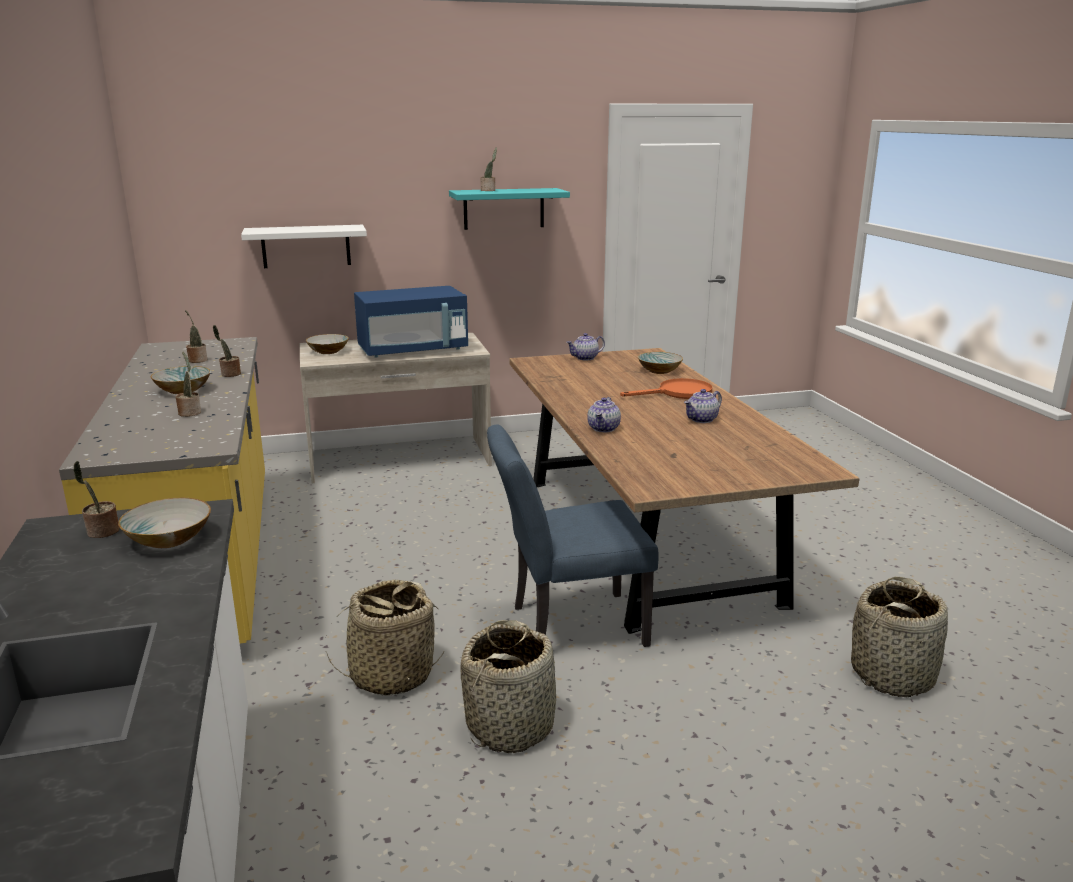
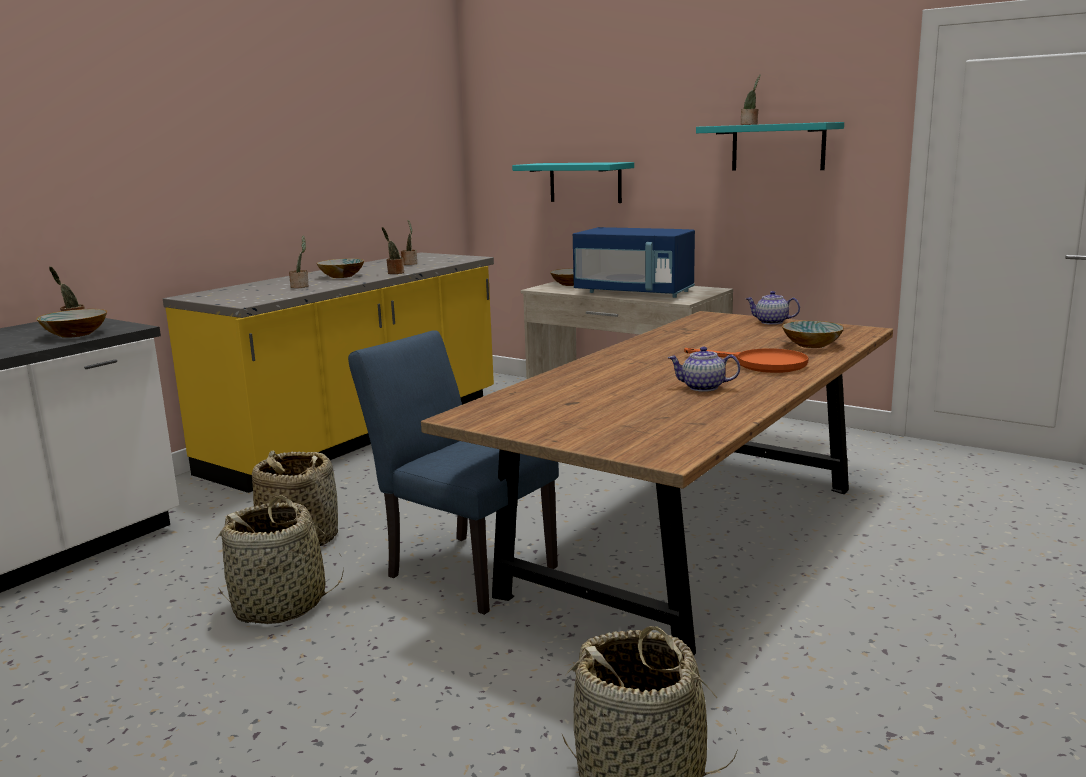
camera: 50 degrees right, 5 degrees down
(306, 246) = (585, 182): white shelf -> turquoise shelf
(604, 428) = (586, 371): teapot -> none

